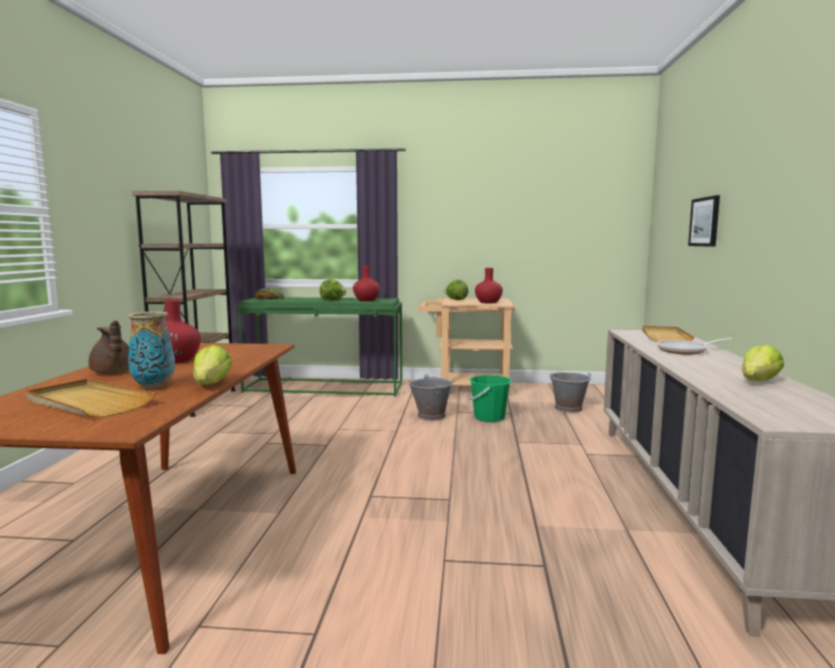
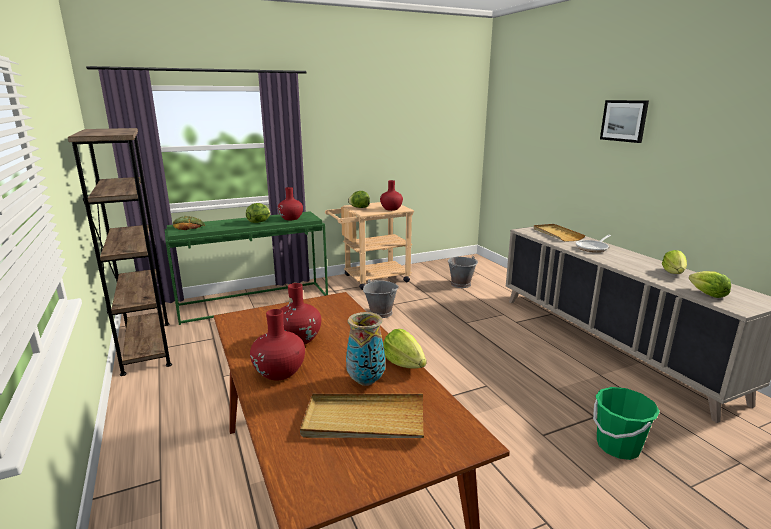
camera: 30 degrees left, 10 degrees up
(112, 372) = (279, 372): brown teapot -> red vase
(489, 417) = (422, 304): green bucket -> green bucket (618, 446)
(705, 222) = (560, 146): picture -> picture (624, 120)
(758, 403) = (707, 294): none -> lettuce

